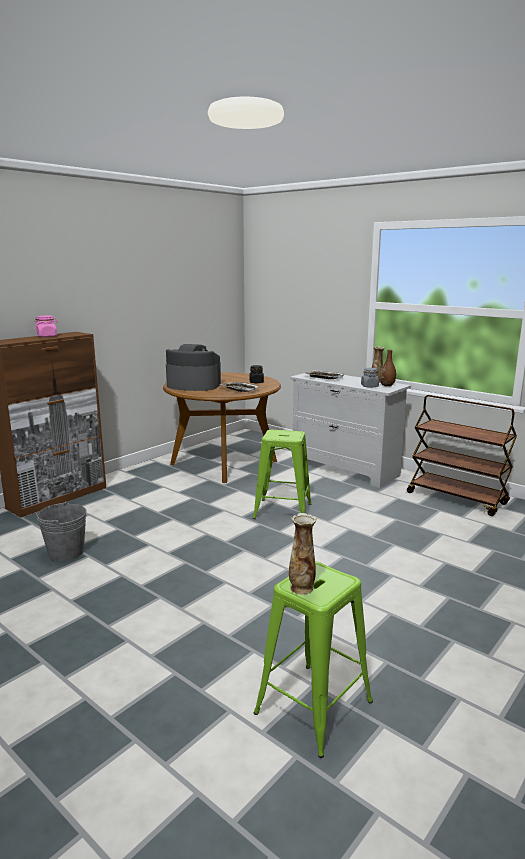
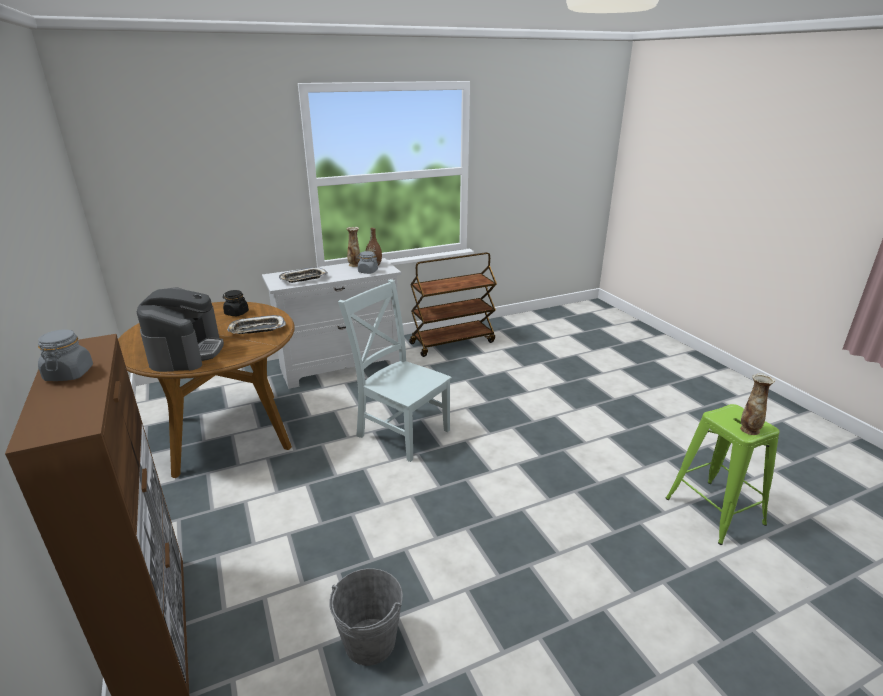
camera: 65 degrees left, 10 degrees up
(47, 336) = (69, 374): pink jar -> grey jar
(193, 385) = (186, 352): coffee machine -> coffee machine turned 135 degrees clockwise
(282, 511) = (401, 431): green stool -> grey chair

